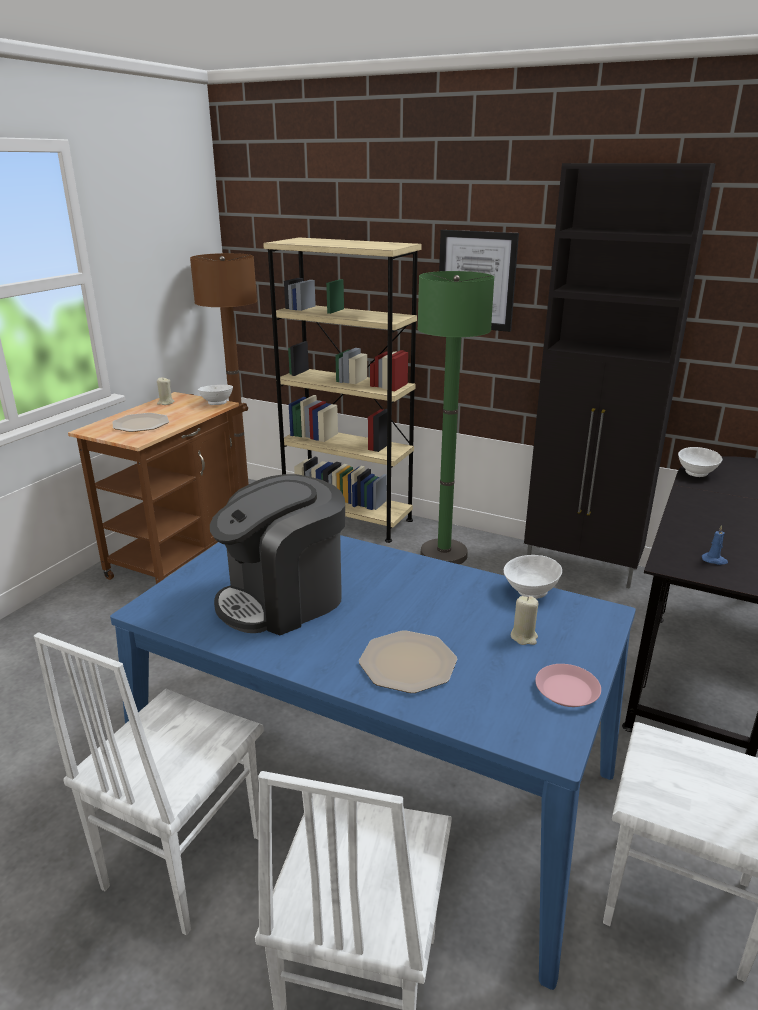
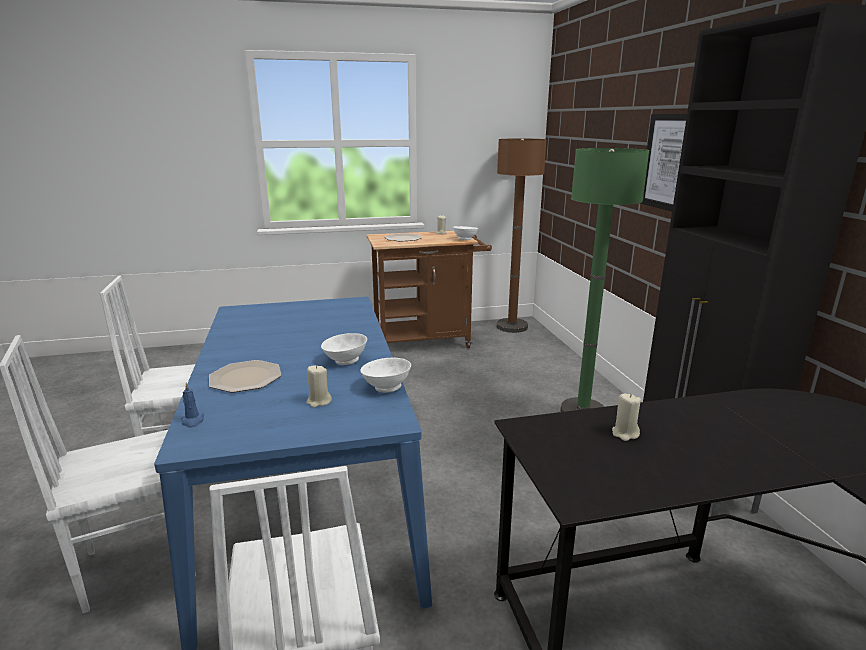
camera: 50 degrees right, 5 degrees down
(283, 599) = (279, 330): coffee machine -> none
(347, 518) = (555, 362): beige bookcase -> none
(566, 690) = (262, 433): pink plate -> none
(695, 473) = (764, 398): white bowl -> white bowl (345, 361)
(708, 535) = (625, 433): none -> beige candle
(714, 560) = (573, 447): blue candle -> blue candle (192, 421)

